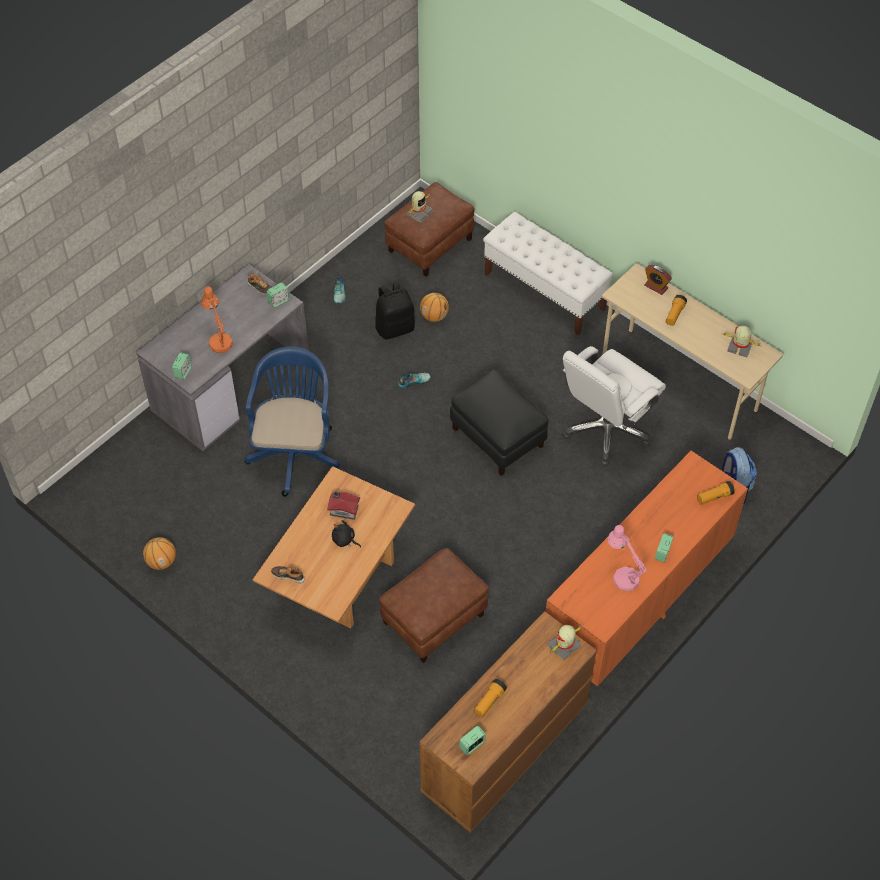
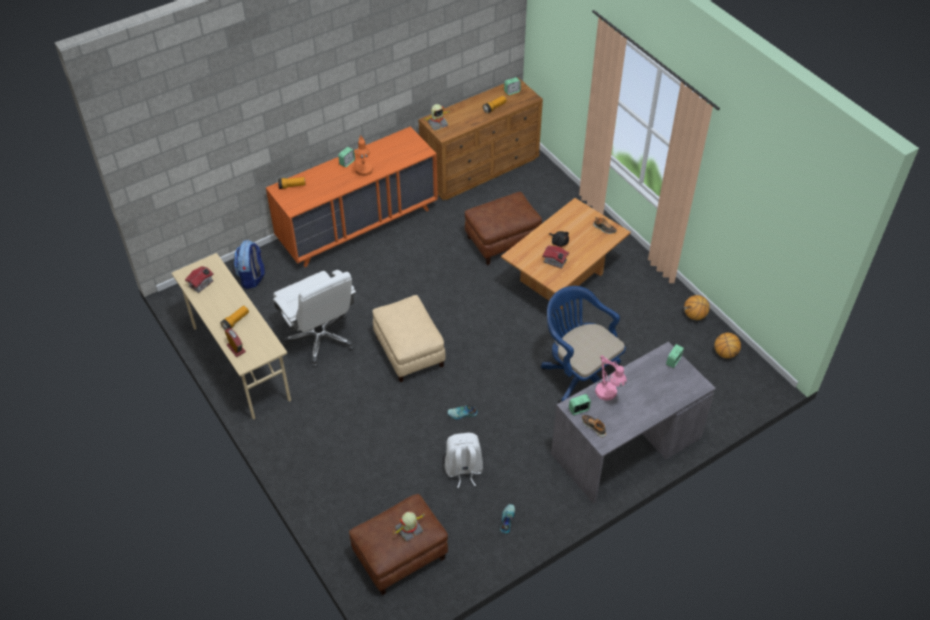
camera: 165 degrees left, 5 degrees down
(219, 340) = (639, 384): orange table lamp -> orange table lamp (364, 172)
(295, 452) = (578, 375): blue office chair -> blue office chair turned 120 degrees clockwise
(395, 327) = (463, 470): black backpack -> white backpack
(434, 316) = (423, 473): basketball -> basketball (725, 353)
(498, 437) = (409, 352): black ottoman -> beige ottoman
(545, 292) = (310, 475): white bench -> none
(606, 430) = (320, 339): white office chair -> white office chair turned 90 degrees clockwise
(622, 575) = (381, 156): pink table lamp -> pink table lamp (608, 395)
(739, 347) = (202, 284): toy robot -> toy house

